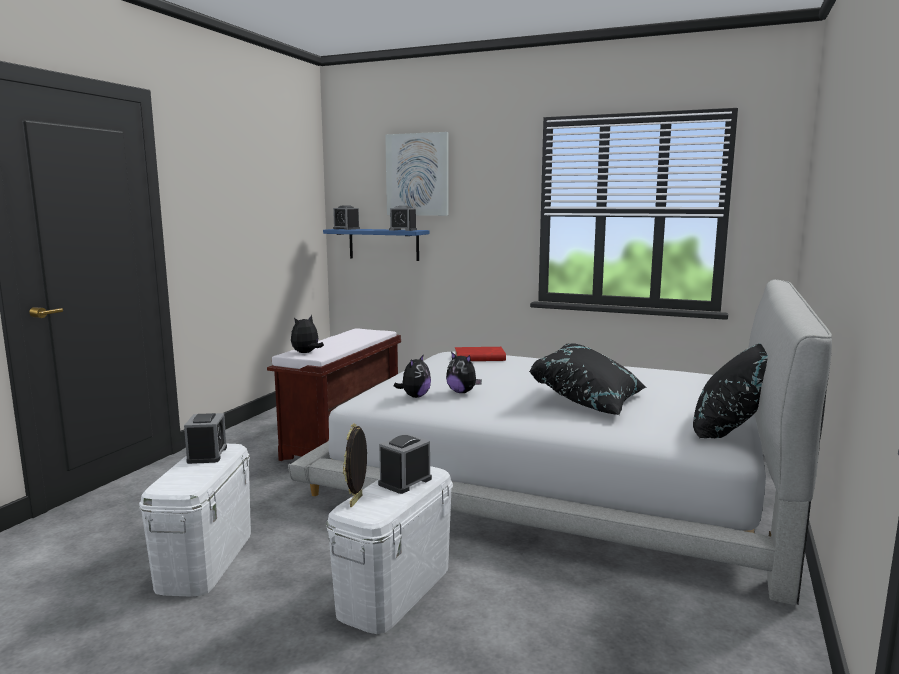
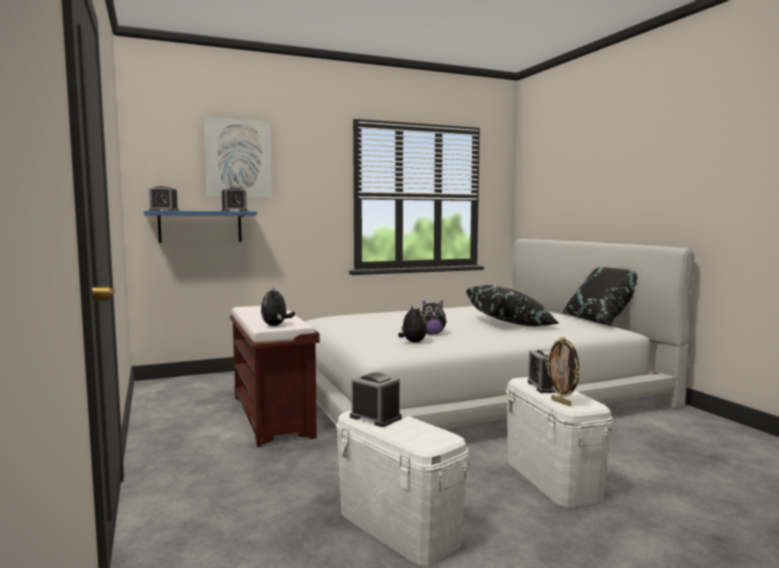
camera: 45 degrees left, 5 degrees down
(479, 358) = (363, 316): red book -> none

